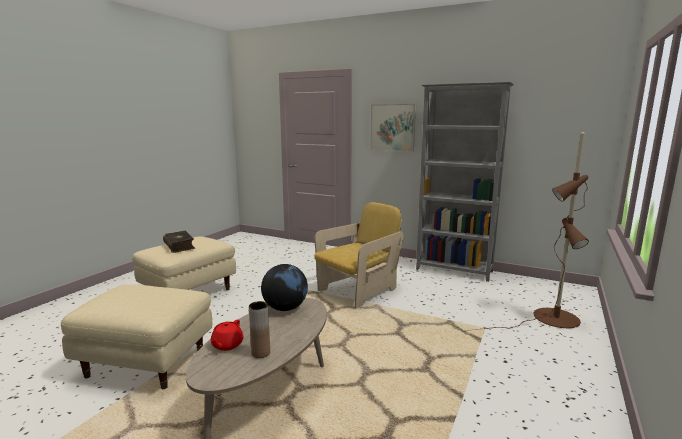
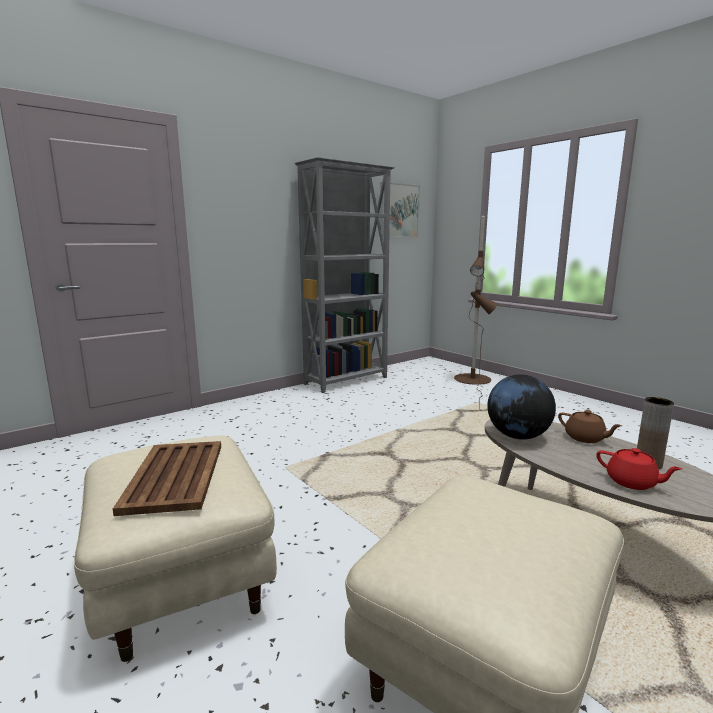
camera: 65 degrees left, 0 degrees up
(180, 246) = (176, 475): book -> brown tray
(297, 330) = (585, 438): none -> brown teapot
(358, 291) = (348, 431): yellow armchair -> none
(392, 127) = (249, 215): picture -> picture (399, 211)

